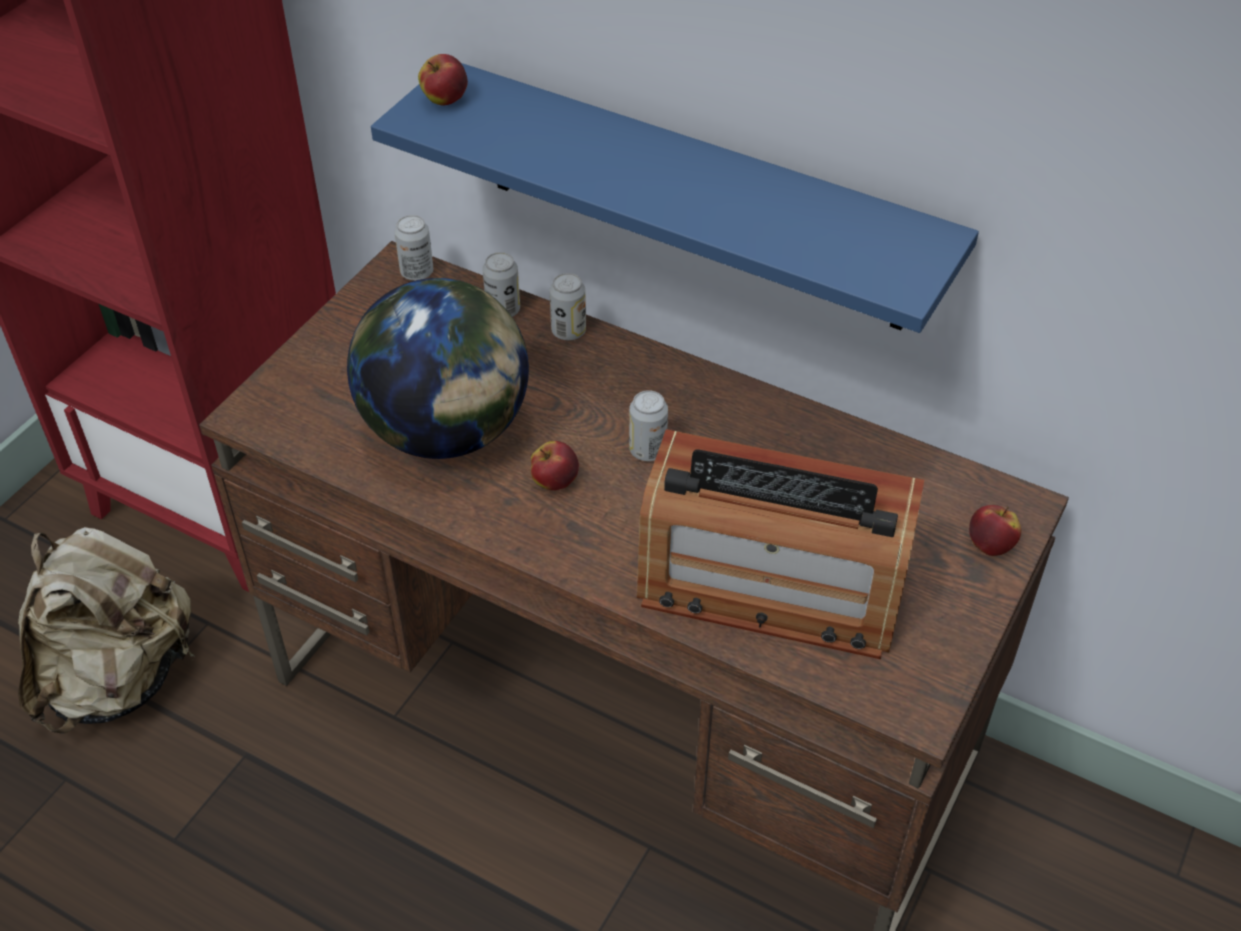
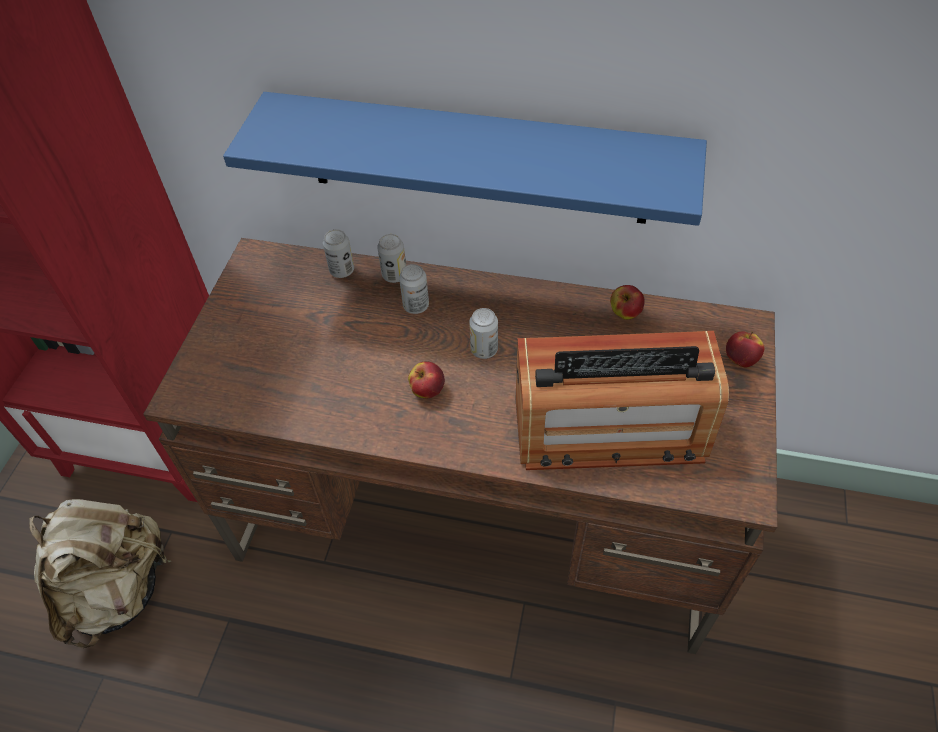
camera: 15 degrees left, 5 degrees up
(417, 272) = (269, 257): can -> can (416, 306)
(445, 100) = (274, 124): apple -> apple (625, 313)
(447, 431) = (335, 371): globe -> none

